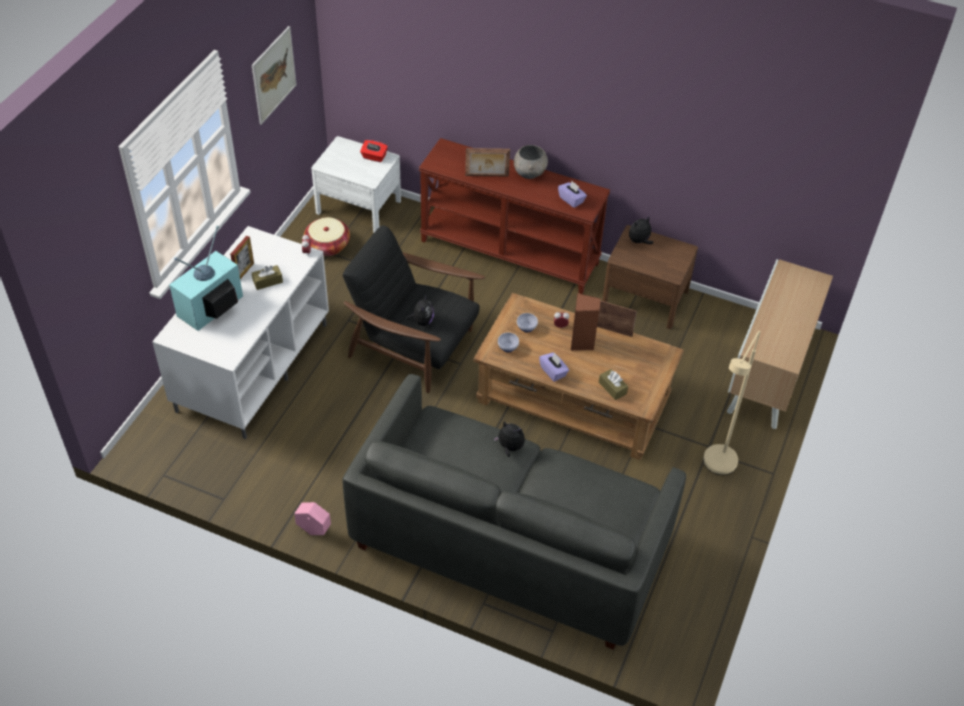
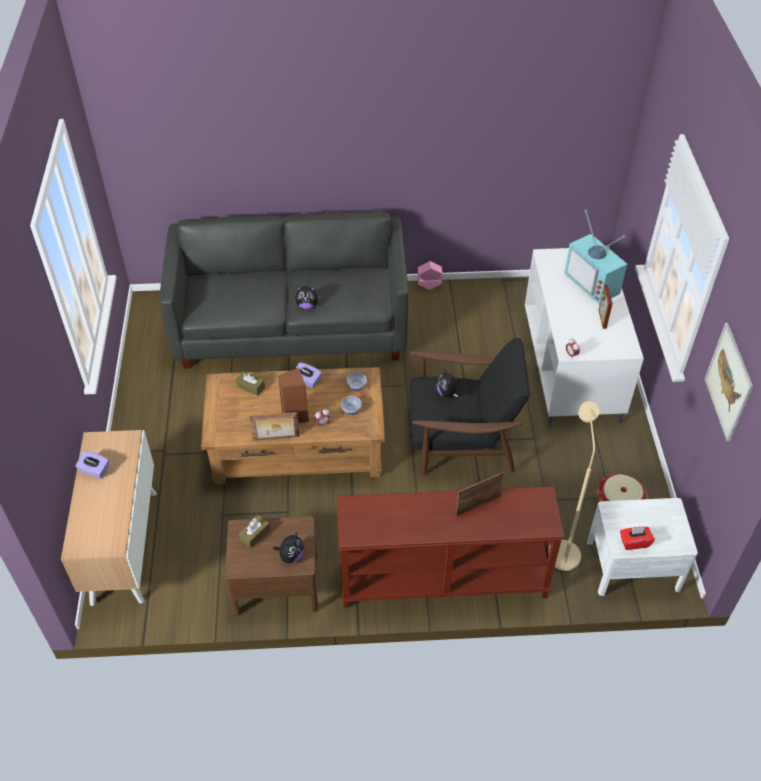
camera: 155 degrees right, 0 degrees up
(211, 308) = (594, 283): television -> television turned 135 degrees clockwise
(267, 281) = (576, 318): brown tissue box -> brown tissue box (255, 535)
(529, 173) = (436, 529): grey bowl -> none
(571, 200) = (372, 513): purple tissue box -> purple tissue box (94, 470)
(716, 468) = (152, 438): beige floor lamp -> beige floor lamp (562, 548)

